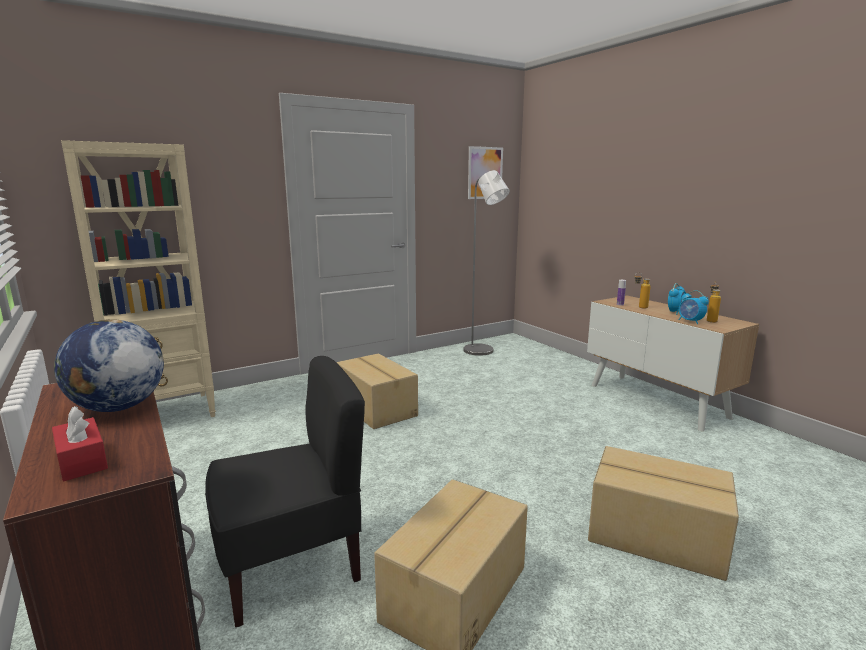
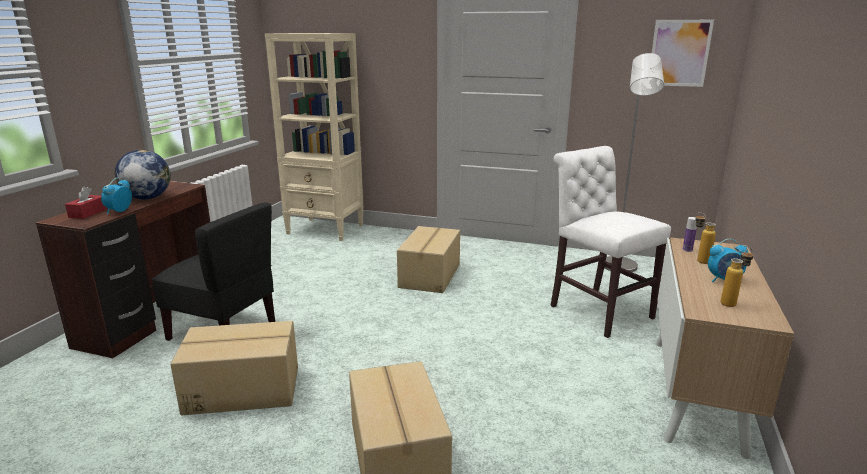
camera: 50 degrees right, 5 degrees up
(528, 381) = (597, 310): none -> white chair
(690, 321) = (696, 293): alarm clock -> alarm clock (119, 211)

